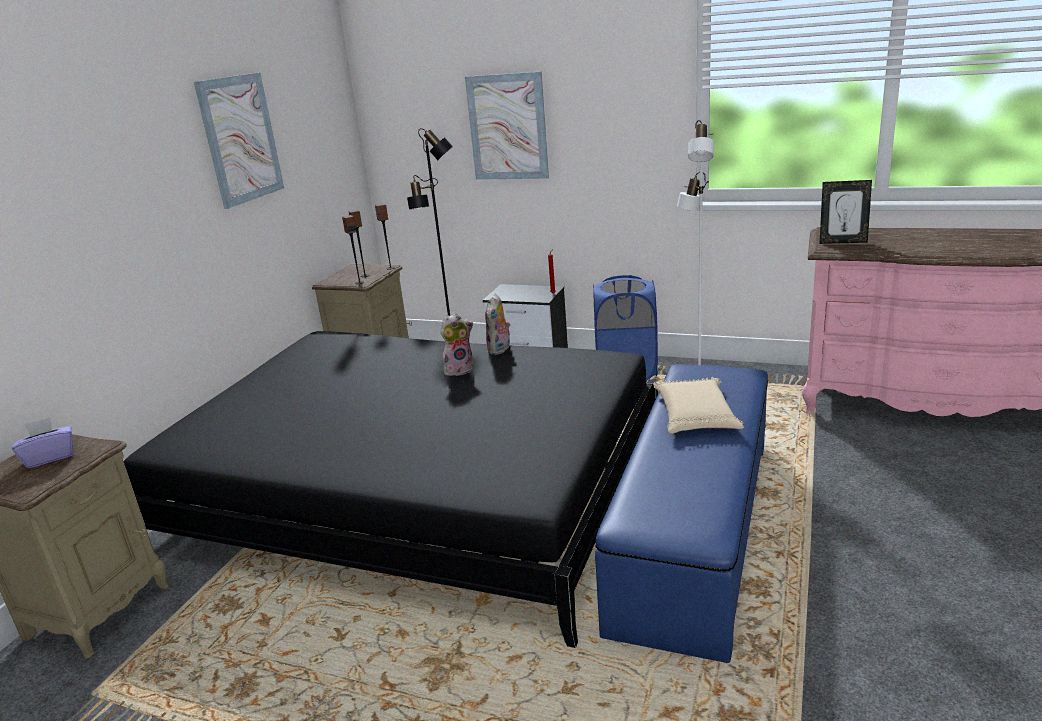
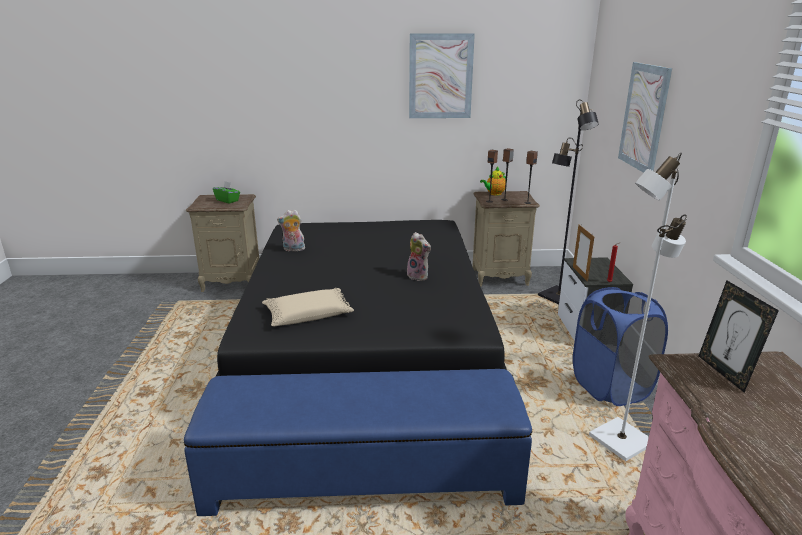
camera: 65 degrees right, 0 degrees up
(50, 457) = (227, 200): purple tissue box -> green tissue box
(337, 277) = (494, 194): none -> teapot
(500, 350) = (463, 283): plush toy -> plush toy (293, 249)
(525, 300) = (580, 274): none -> picture frame
(695, 412) = (404, 392): beige pillow -> beige pillow (308, 312)

